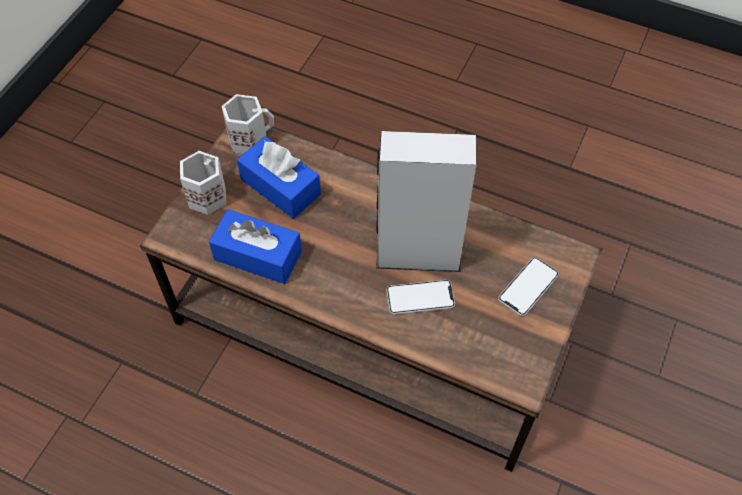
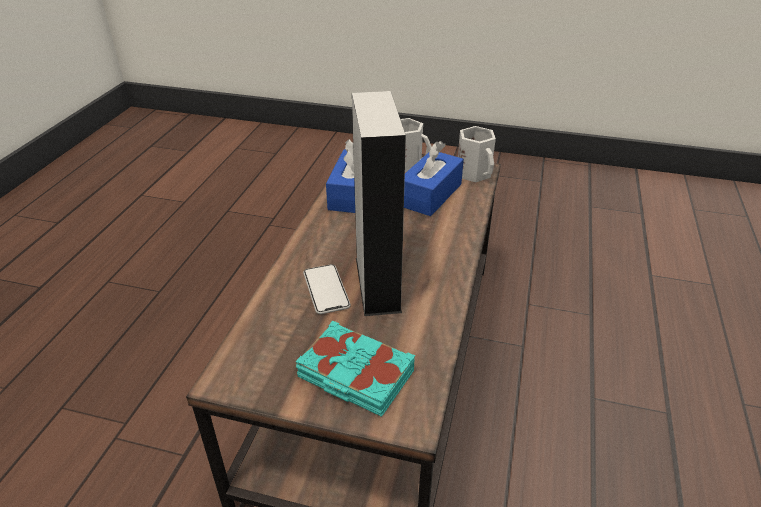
camera: 80 degrees right, 20 degrees down
(528, 287) = (355, 375): phone -> turquoise book

